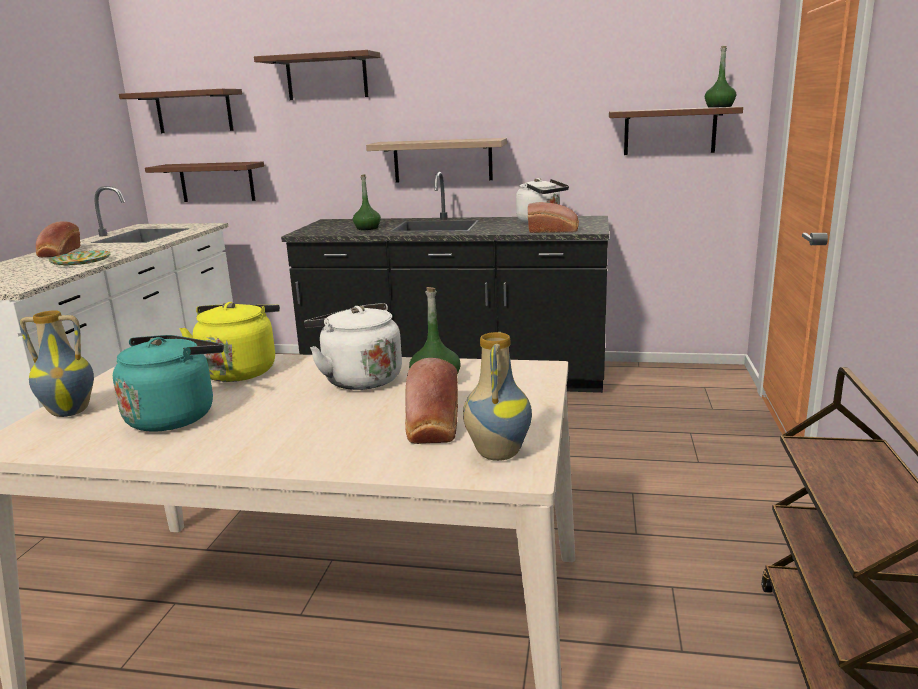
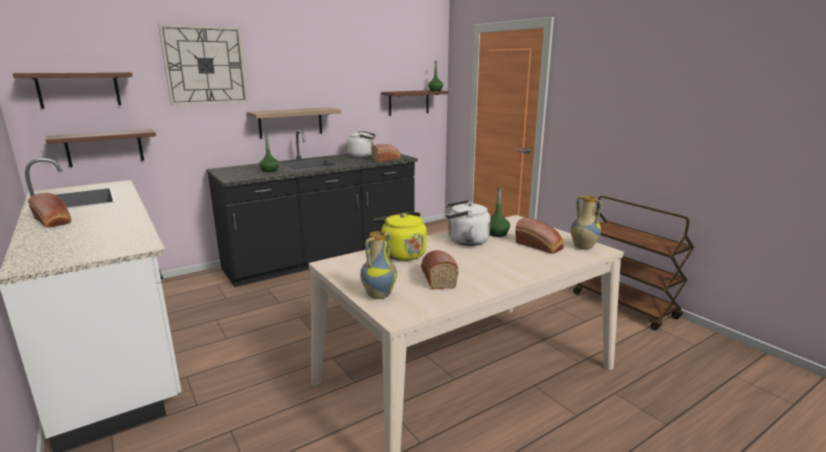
camera: 45 degrees left, 0 degrees up
(81, 262) = (117, 222): plate -> none
(174, 416) = (437, 278): turquoise kettle -> bread
(327, 77) = (205, 65): brown shelf -> wall clock

